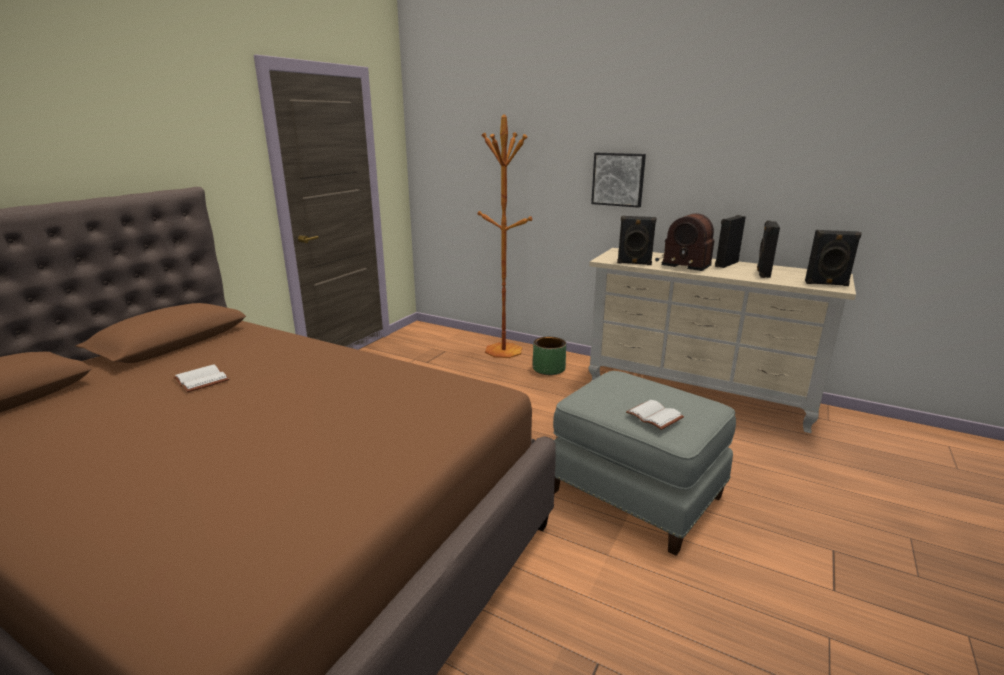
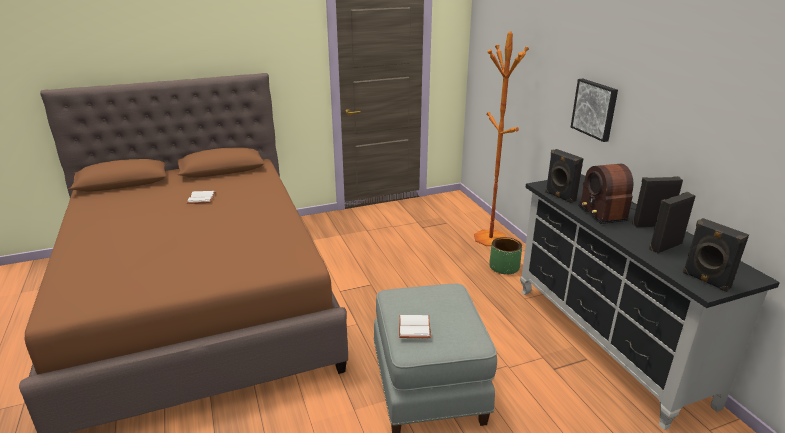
camera: 40 degrees right, 5 degrees up
(698, 394) = (605, 343): beige dresser -> black dresser

